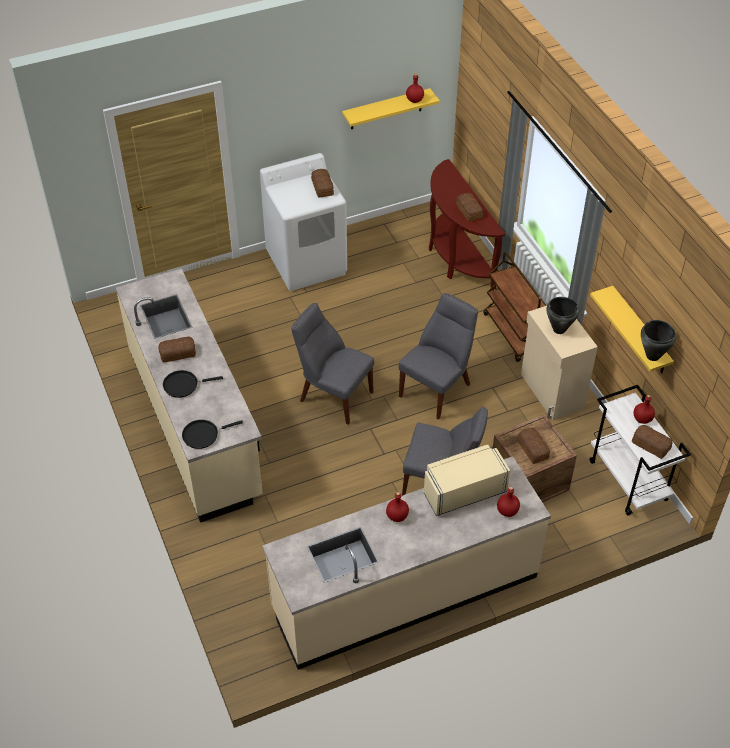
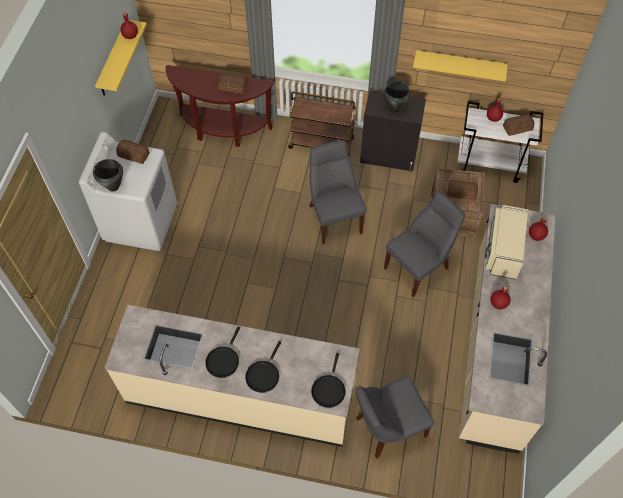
camera: 55 degrees left, 10 degrees up
(177, 353) = (223, 360): bread -> black frying pan
(333, 395) = (288, 284): grey chair -> grey chair (387, 427)
(551, 392) = (388, 156): beige cabinet -> black cabinet
(652, 356) = (496, 71): black cooking pot -> black cooking pot (113, 187)

